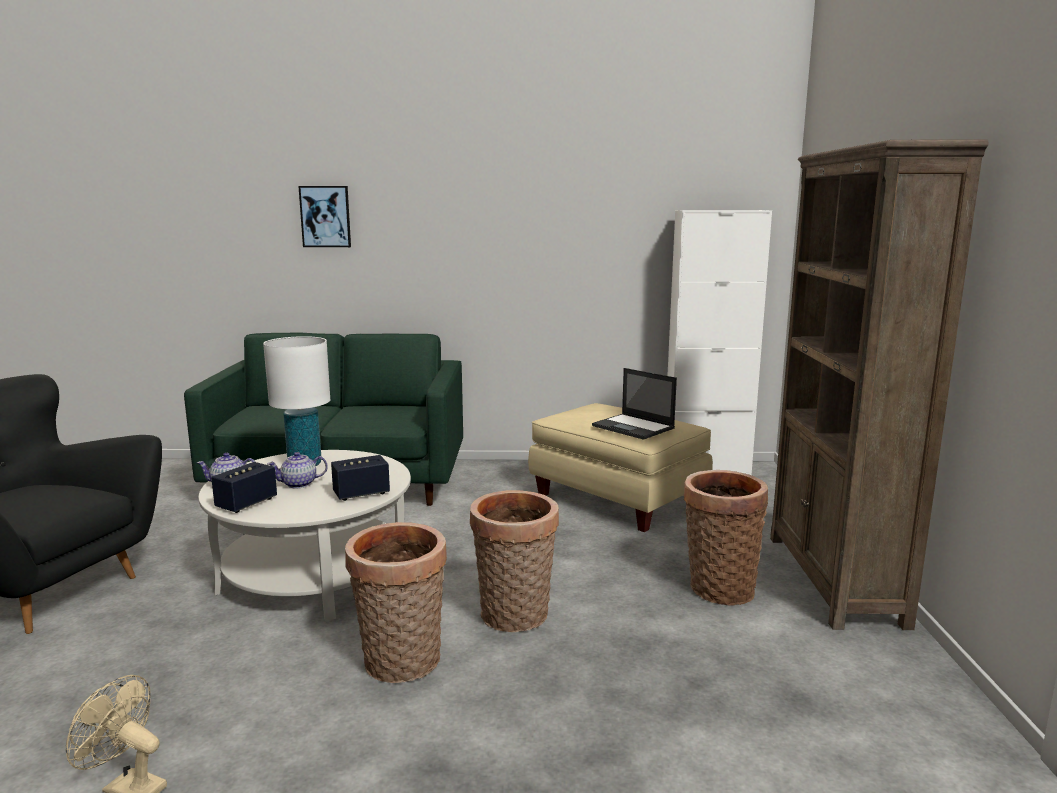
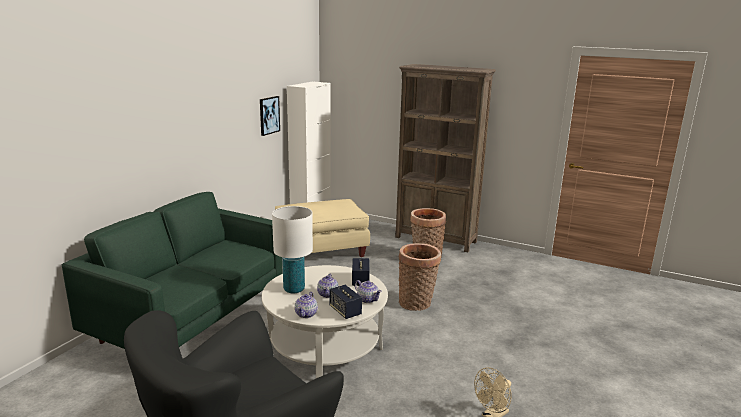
camera: 65 degrees left, 5 degrees up
(295, 509) = (367, 299): none -> teapot
(325, 216) = (114, 120): picture -> picture (269, 115)
(401, 665) = (437, 336): basket -> none
(634, 427) = (340, 208): laptop -> none

